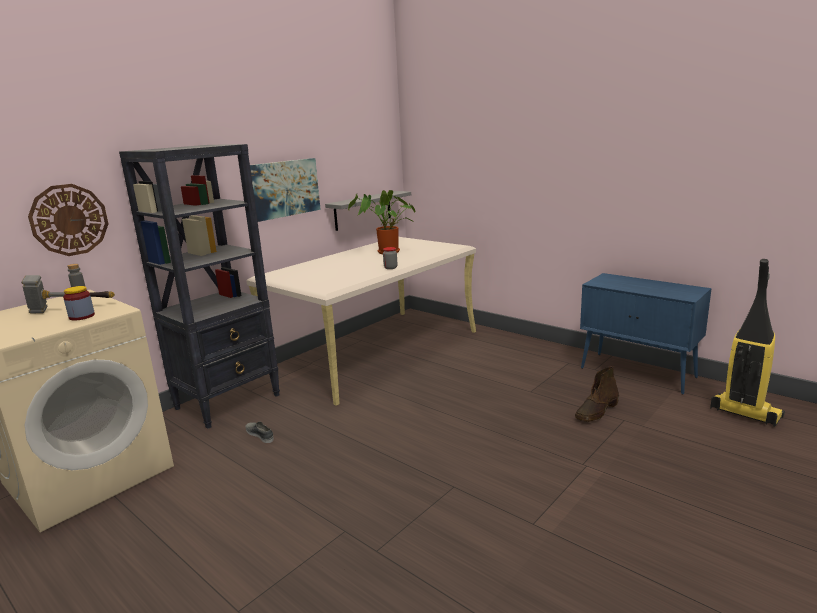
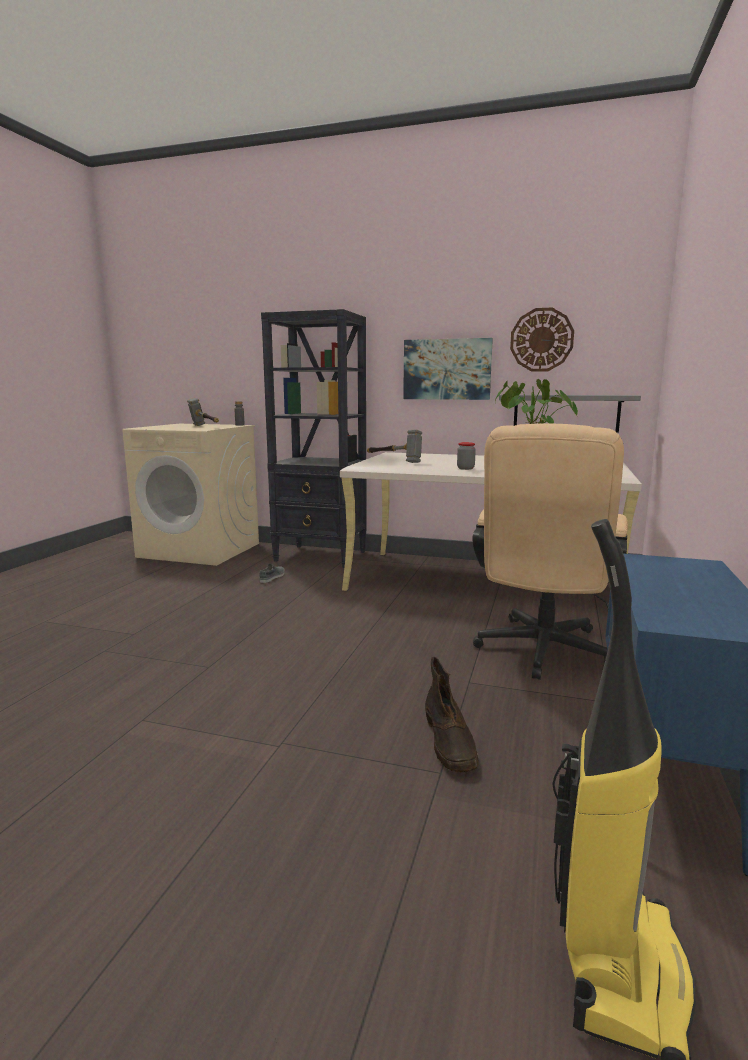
camera: 65 degrees right, 5 degrees down
(69, 220) = (252, 370): wall clock -> wall clock (541, 340)
(82, 316) = (189, 428): jar -> none
(321, 279) = (395, 461): none -> hammer
(505, 363) = (541, 654): none -> beige office chair
(596, 411) = (450, 743): brown boot -> brown boot turned 120 degrees counterclockwise

